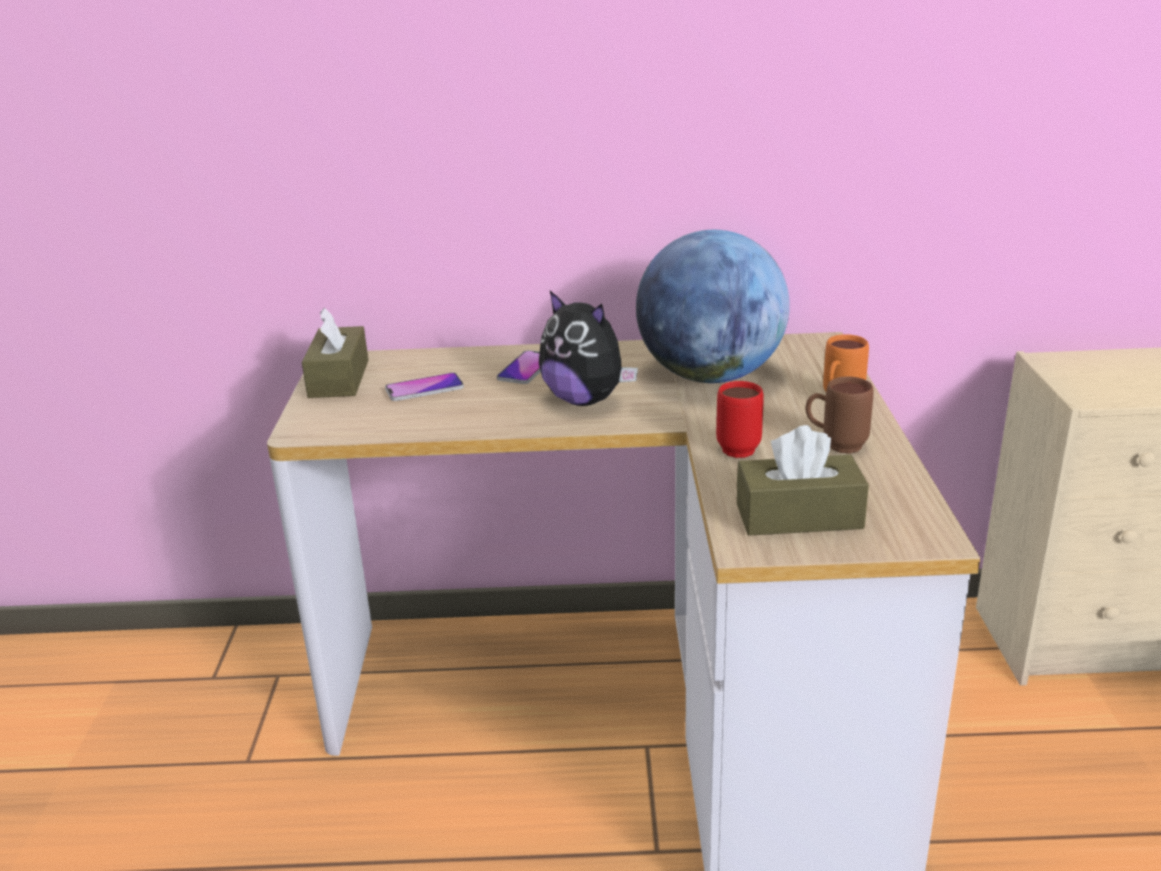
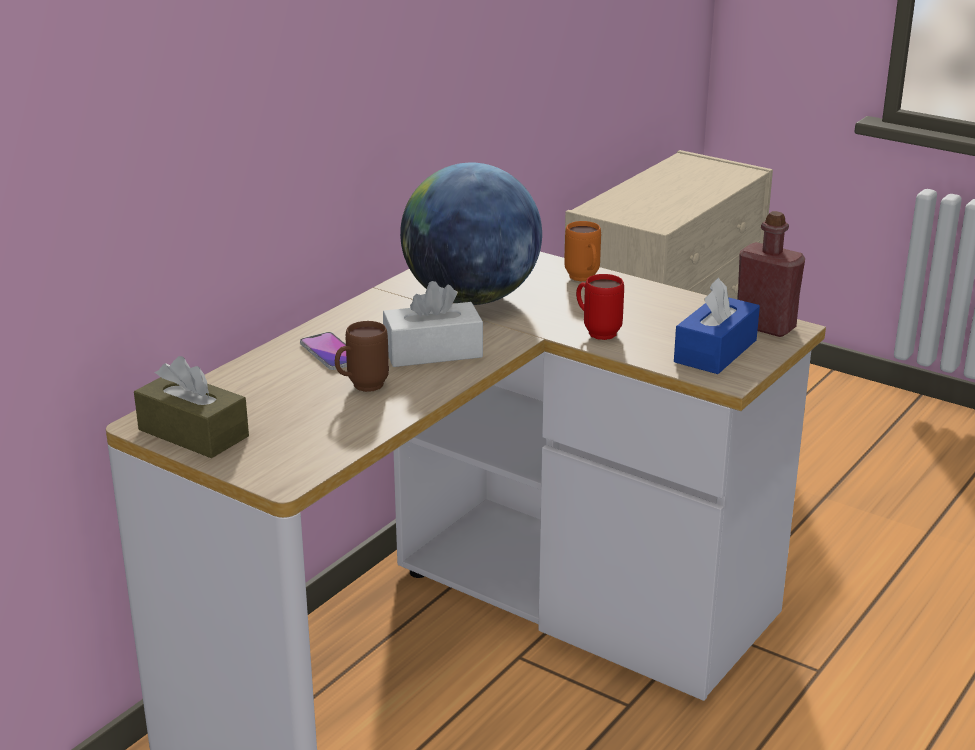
camera: 55 degrees left, 0 degrees up
(424, 388) = (291, 403): phone -> none
(585, 400) = (433, 352): plush toy -> white tissue box
(799, 516) = (715, 351): brown tissue box -> blue tissue box
(835, 445) = (642, 305): brown mug -> brown mug (361, 388)
(908, 522) = (765, 326): none -> red bottle

